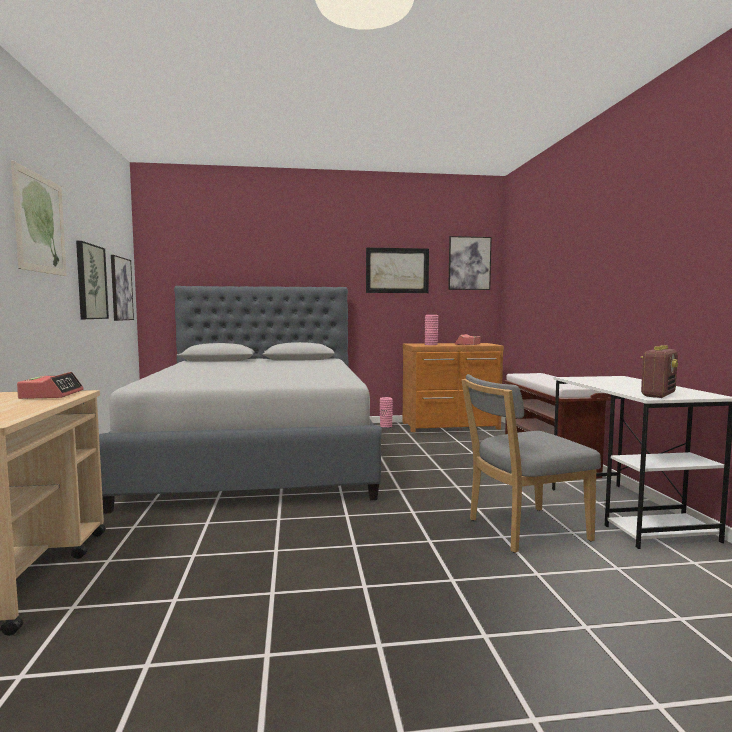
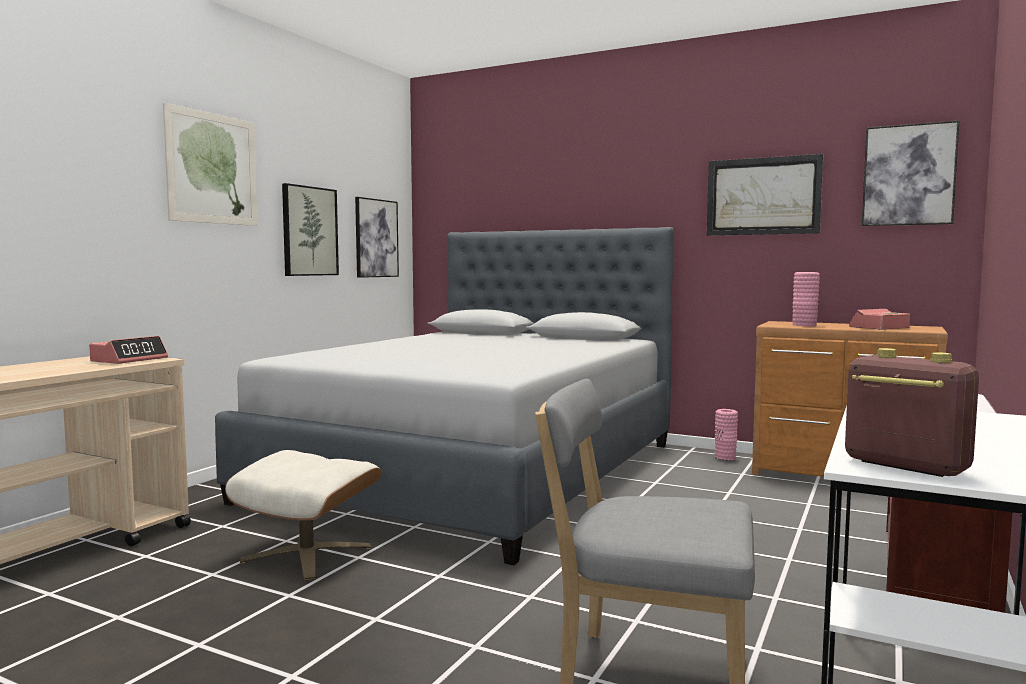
camera: 35 degrees right, 0 degrees up
(239, 526) = (307, 553): none -> beige ottoman
(658, 395) = (904, 466): radio -> radio turned 120 degrees counterclockwise

